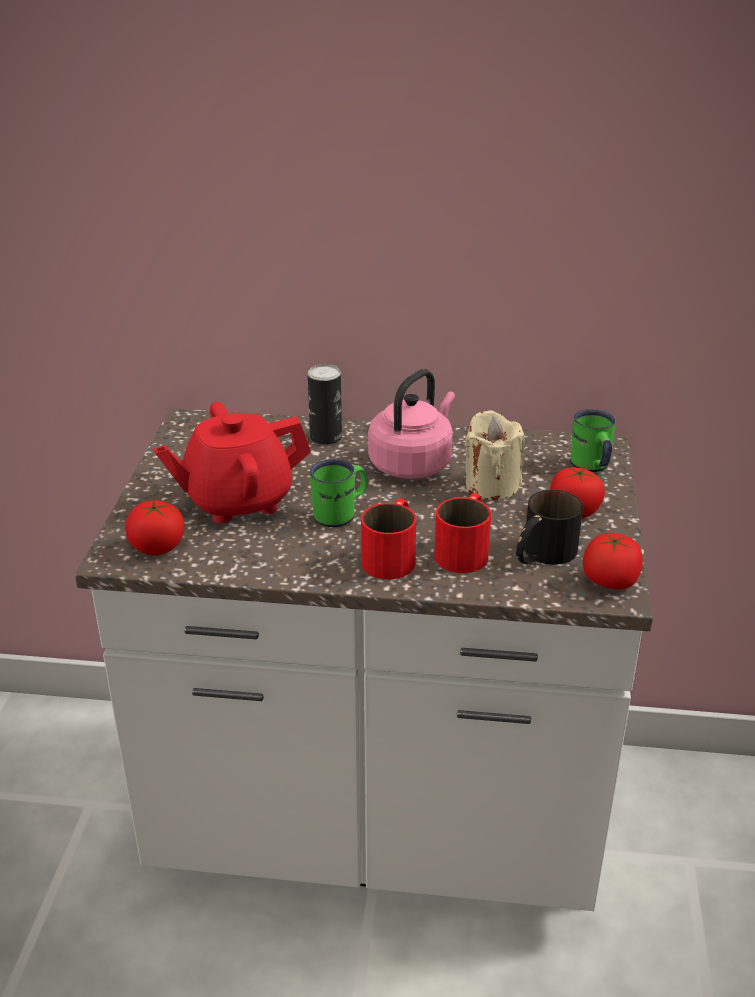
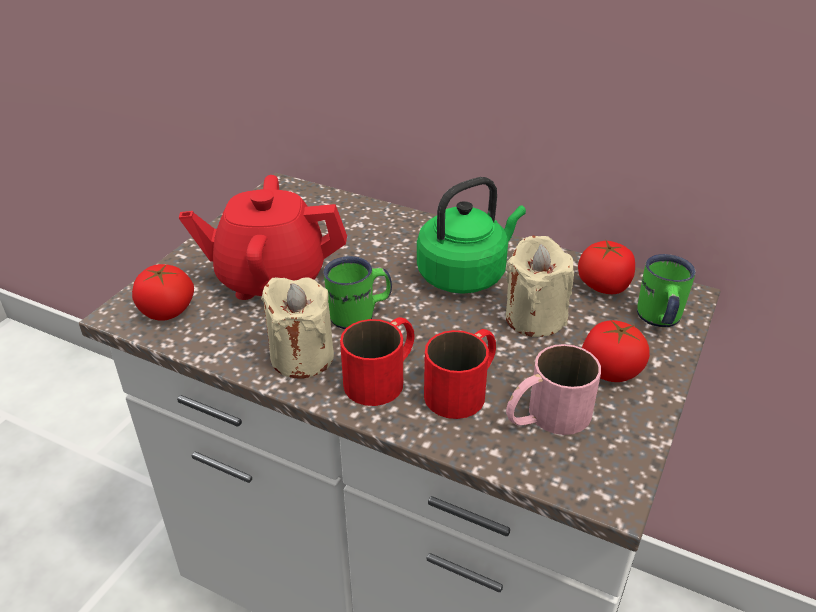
camera: 20 degrees right, 5 degrees up
(312, 556) = (302, 357): none -> beige candle
(326, 437) = (396, 229): can -> none
(413, 463) = (465, 274): pink kettle -> green kettle
(542, 554) = (546, 416): black mug -> pink mug
(610, 581) = (609, 473): tomato -> tomato (603, 286)

